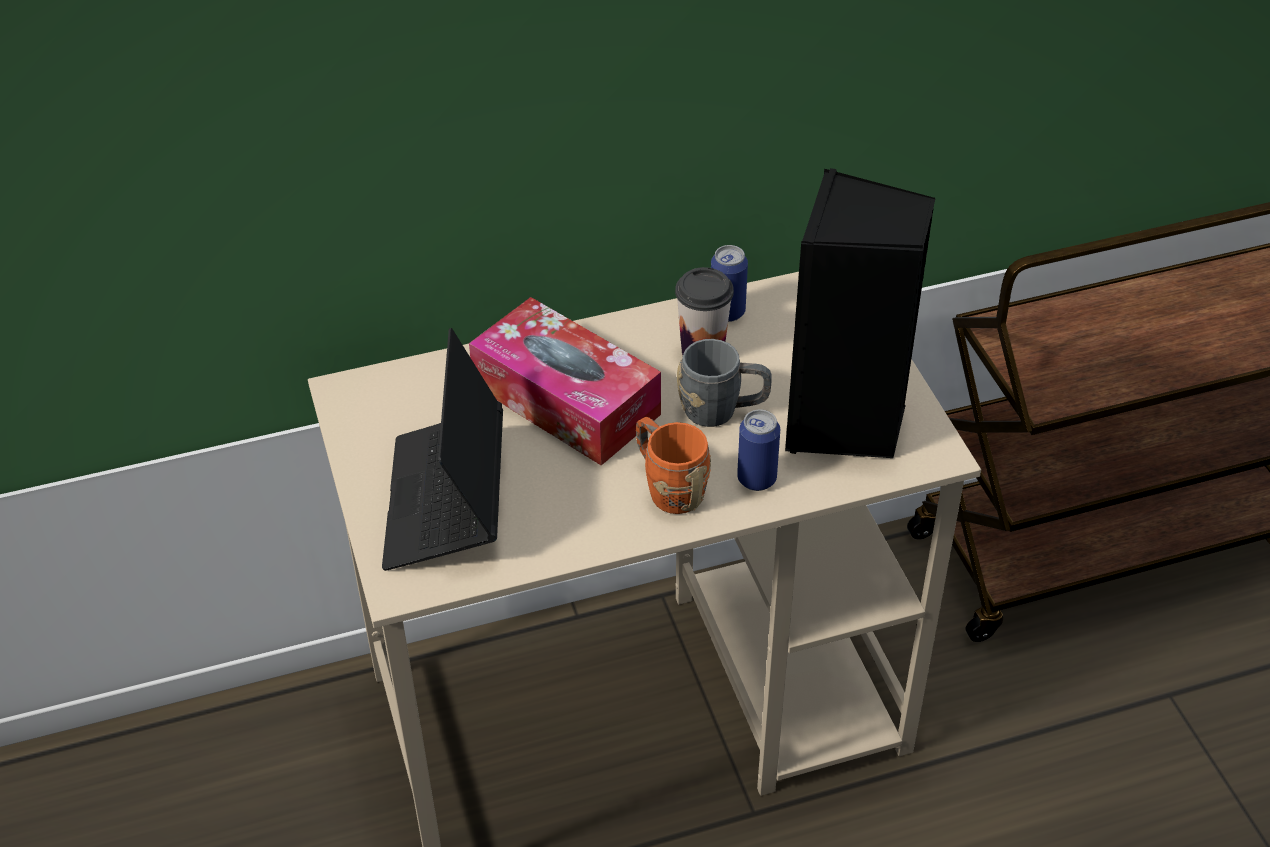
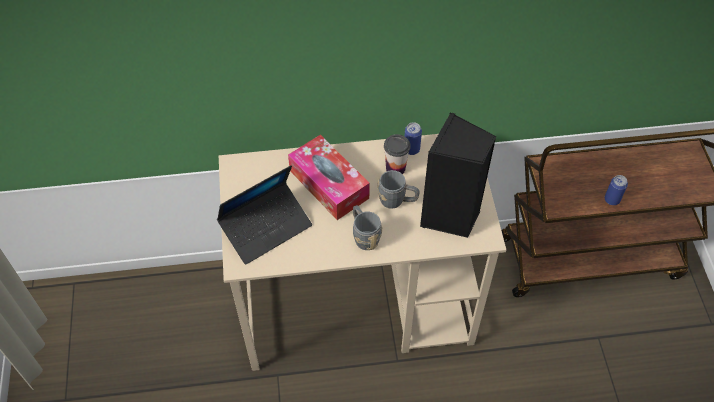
camera: 10 degrees right, 10 degrees up
(446, 502) = (266, 227): laptop -> laptop turned 135 degrees counterclockwise
(668, 487) = (364, 236): orange mug -> grey mug
(756, 479) = (404, 238): can -> can (612, 199)

